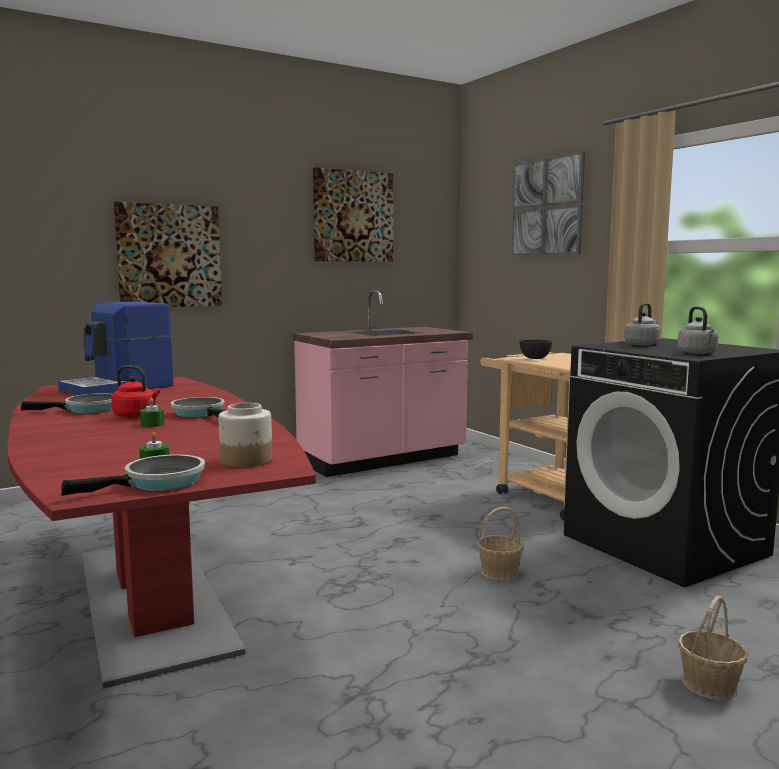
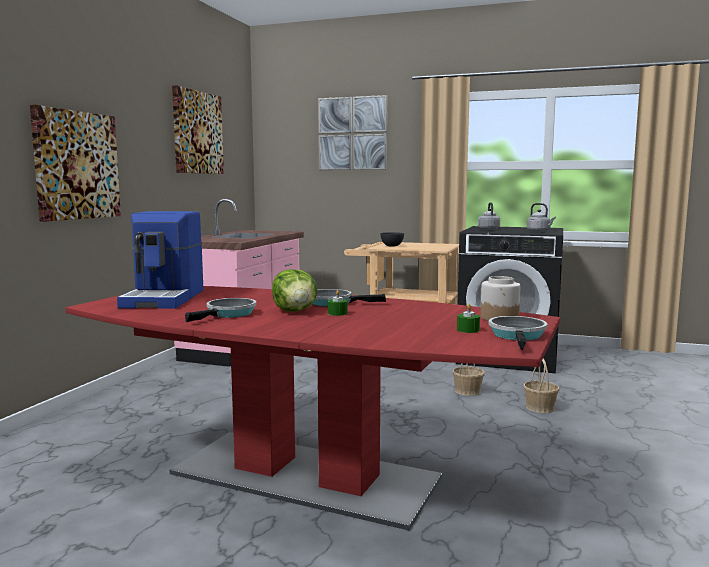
camera: 40 degrees left, 0 degrees up
(136, 416) = (295, 311): red kettle -> lettuce
(710, 684) = (642, 408): basket -> basket (540, 407)

